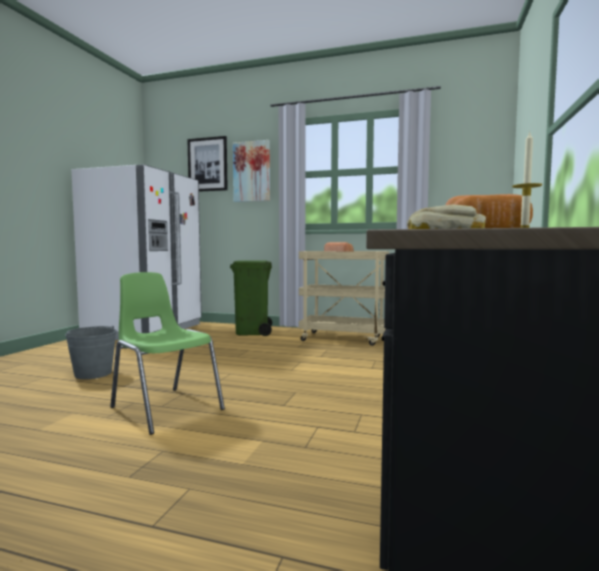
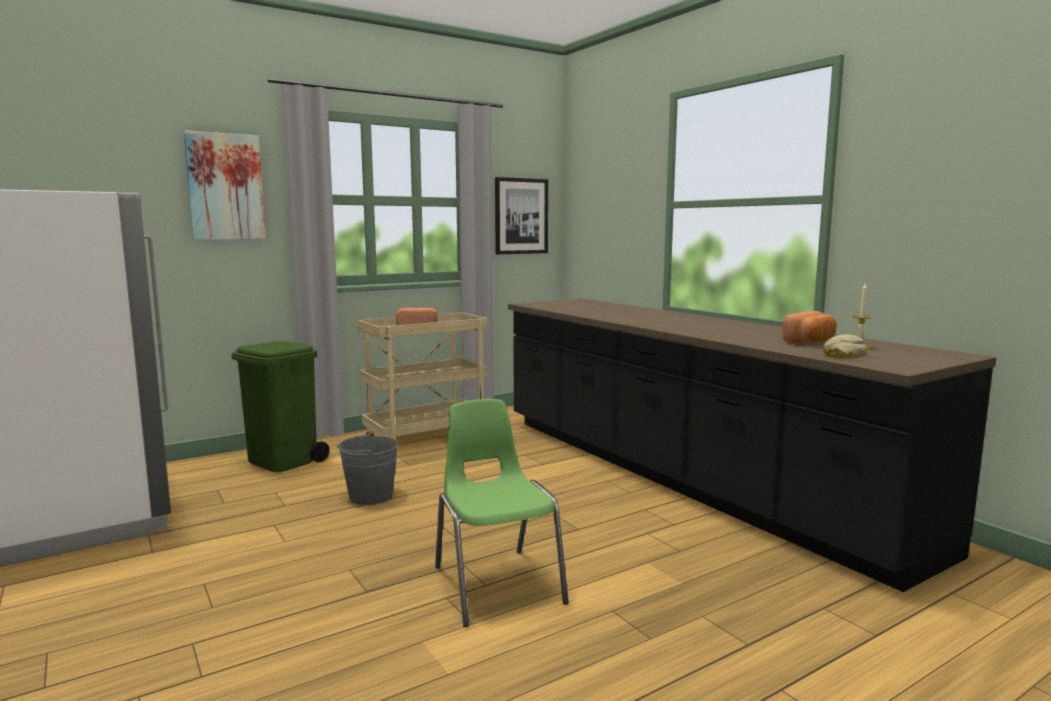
camera: 50 degrees left, 5 degrees up
(93, 374) = (261, 602): grey bucket -> grey bucket (370, 496)
(165, 408) = (496, 584): green chair -> green chair turned 75 degrees clockwise
(208, 164) = (123, 165): picture -> picture (521, 216)

